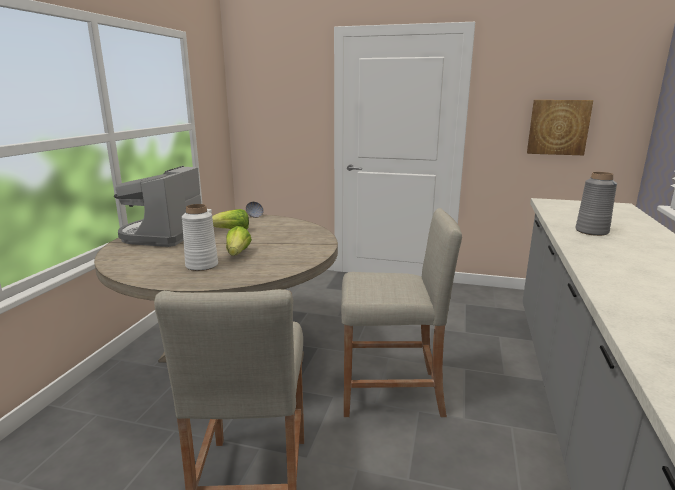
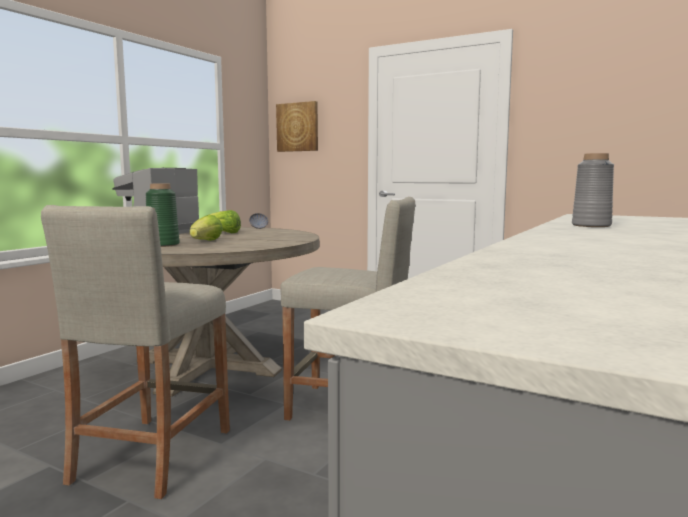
camera: 15 degrees right, 10 degrees down
(201, 265) = (162, 245): white vase -> green vase
(558, 127) = (615, 139): picture -> picture (298, 127)

